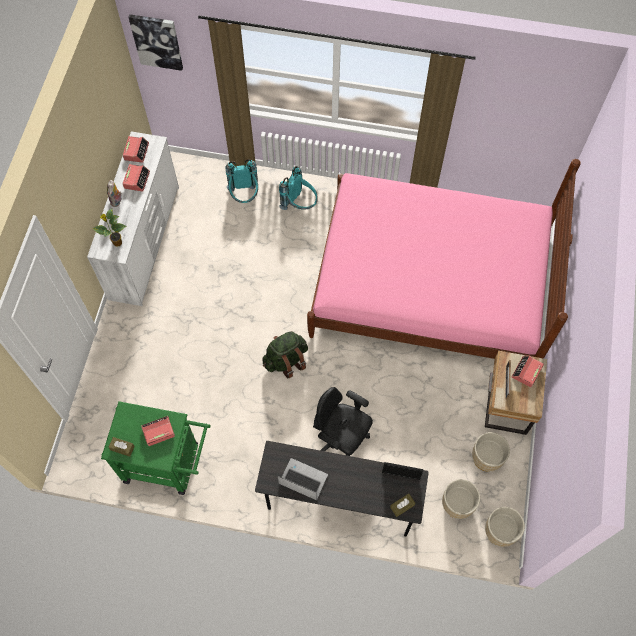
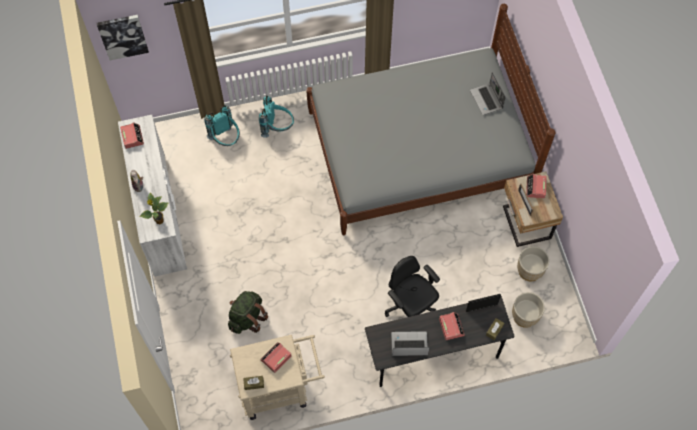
camera: 25 degrees left, 0 degrees up
(136, 180) = (146, 161): alarm clock -> alarm clock (451, 327)
(168, 464) = (279, 388): green cart -> beige cart
(286, 360) = (333, 262): green backpack -> green backpack (247, 318)
(340, 440) = (409, 306): black office chair -> black office chair turned 45 degrees clockwise
(429, 285) = (418, 151): pink bed -> grey bed
(500, 532) = (566, 322): beige planter -> none
(518, 257) = (486, 100): none -> laptop

